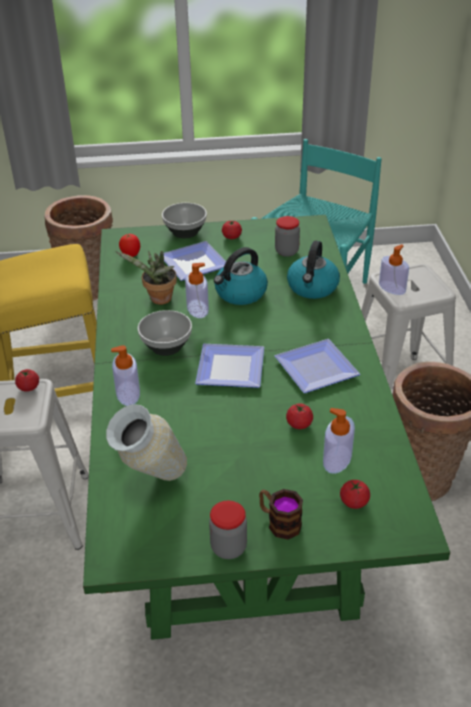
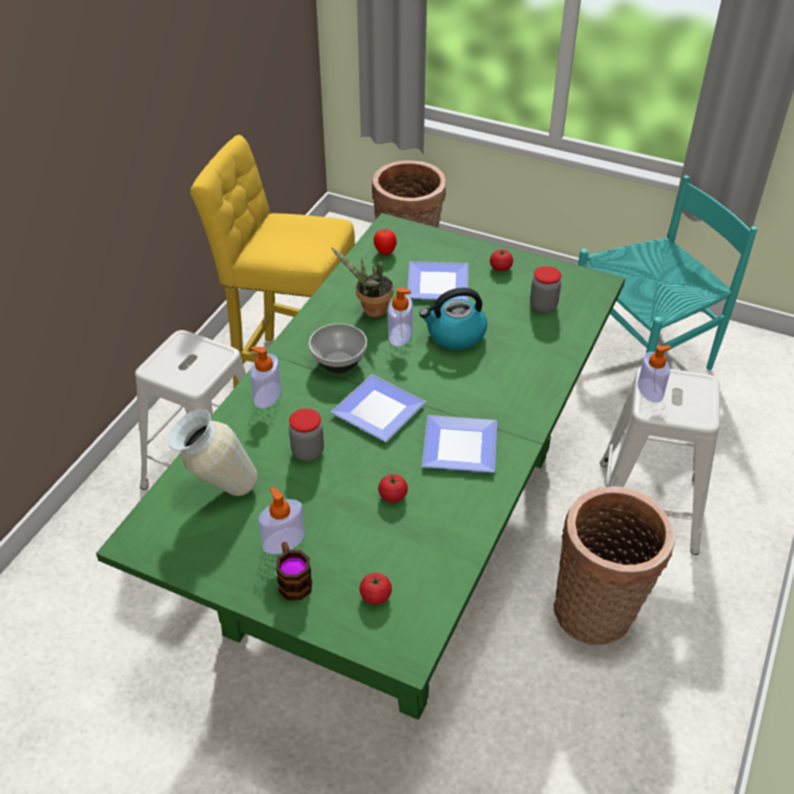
camera: 30 degrees right, 5 degrees up
(28, 387) = (215, 351): tomato -> none
(185, 232) = (458, 245): bowl -> none
(228, 547) = (232, 580): jar -> jar (307, 452)
(312, 287) = (534, 357): kettle -> none
(337, 459) = (397, 547): soap dispenser -> soap dispenser (283, 541)

